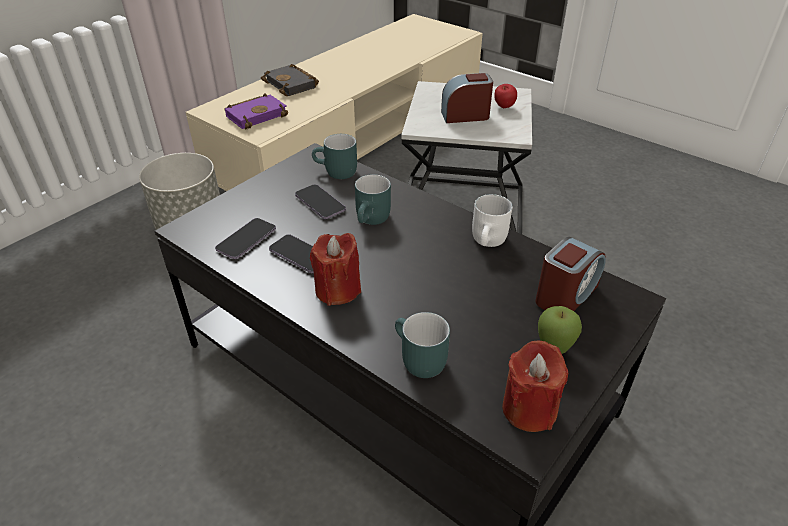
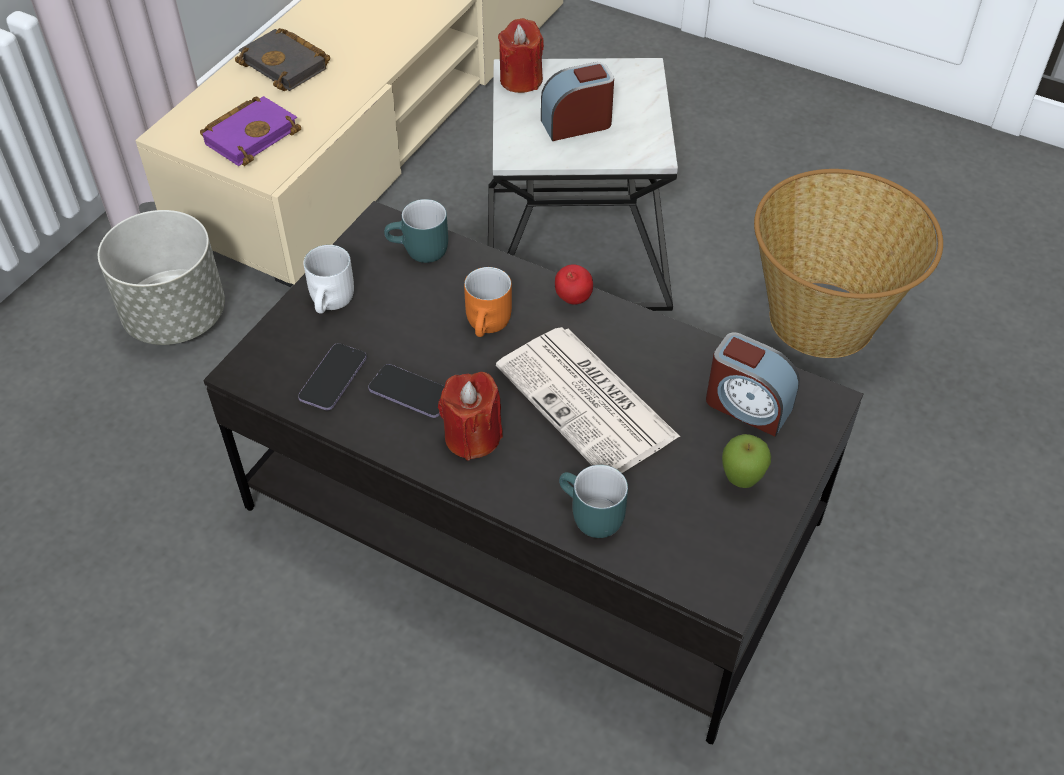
camera: 10 degrees left, 10 degrees up
(320, 203) = (412, 307): phone -> none
(373, 220) = (490, 325): turquoise mug -> orange mug
(436, 278) = (589, 403): none -> newspaper
(490, 241) = (646, 339): white mug -> white mug (334, 302)
(503, 107) = (628, 101): apple -> apple (572, 300)
(529, 409) = (722, 557): red candle -> red candle (521, 80)
(566, 295) = (747, 405): alarm clock -> alarm clock turned 90 degrees clockwise
(631, 276) = (824, 319): none -> basket

